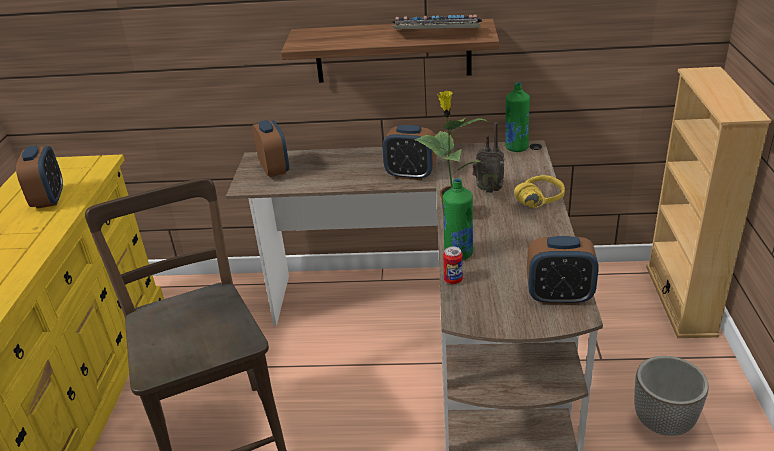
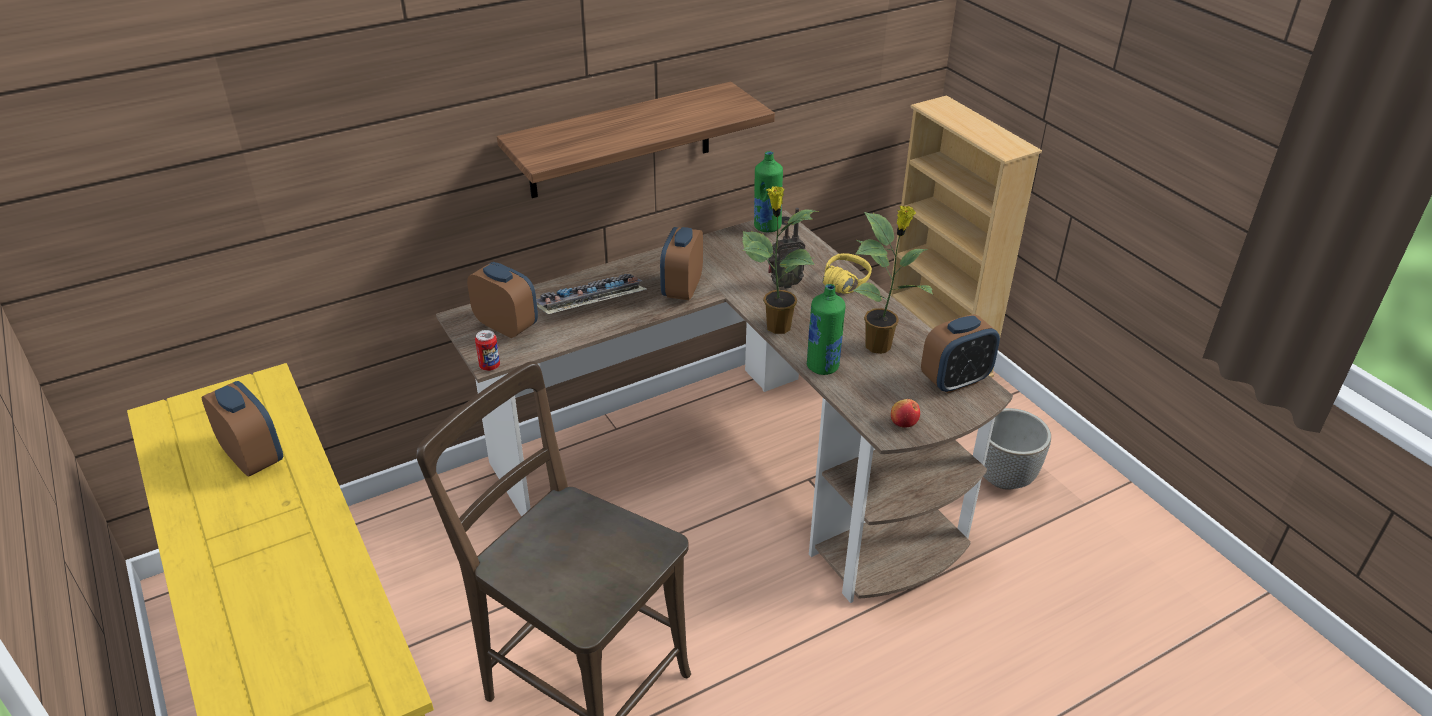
camera: 35 degrees left, 5 degrees up
(410, 174) = (682, 289): alarm clock -> alarm clock turned 120 degrees clockwise
(435, 35) = (694, 115): keyboard -> keyboard (590, 306)
(453, 280) = (845, 397): can -> can (489, 366)
(481, 314) = (903, 422): none -> apple
(521, 252) = (880, 346): none -> potted plant

